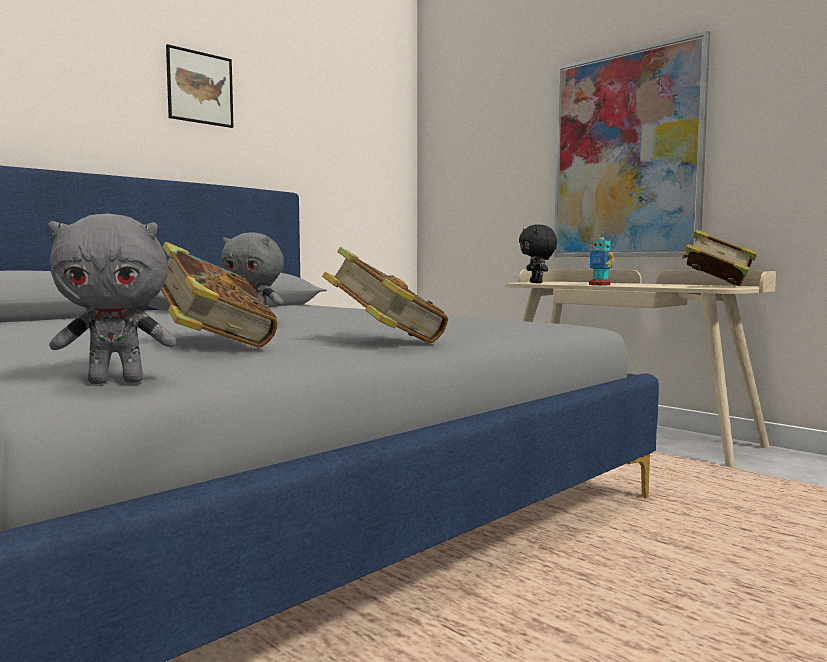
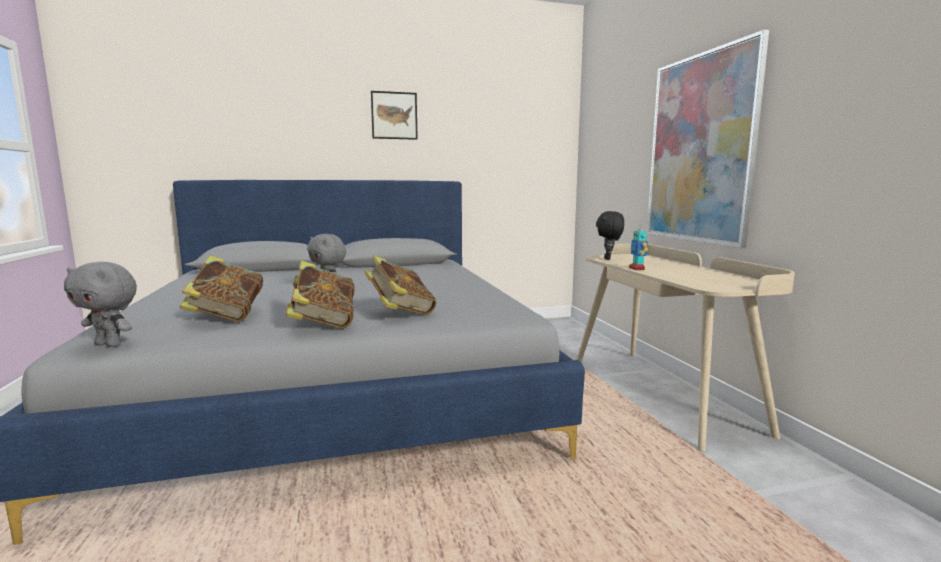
camera: 30 degrees right, 5 degrees up
(716, 286) = (732, 282): book -> book (400, 313)

